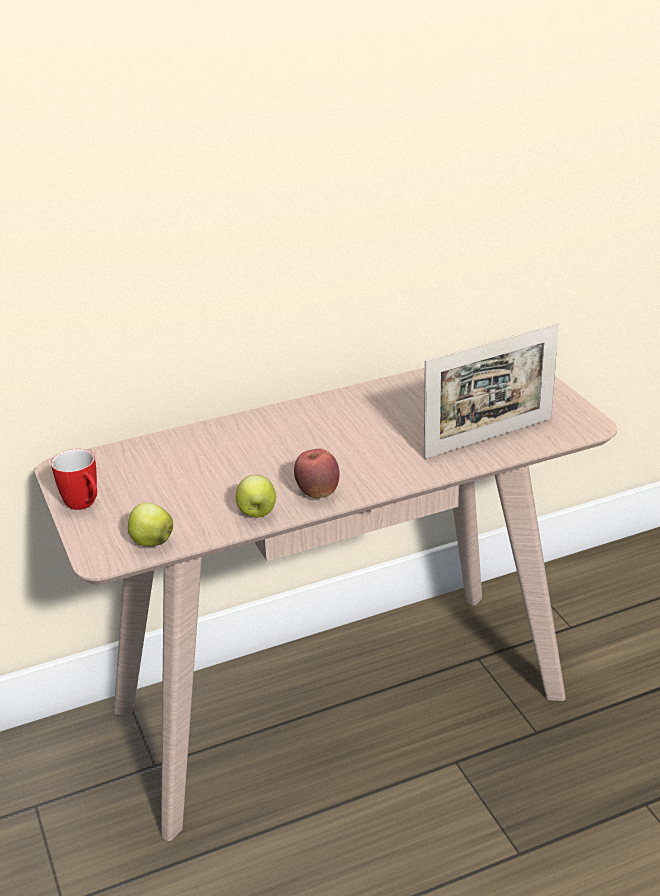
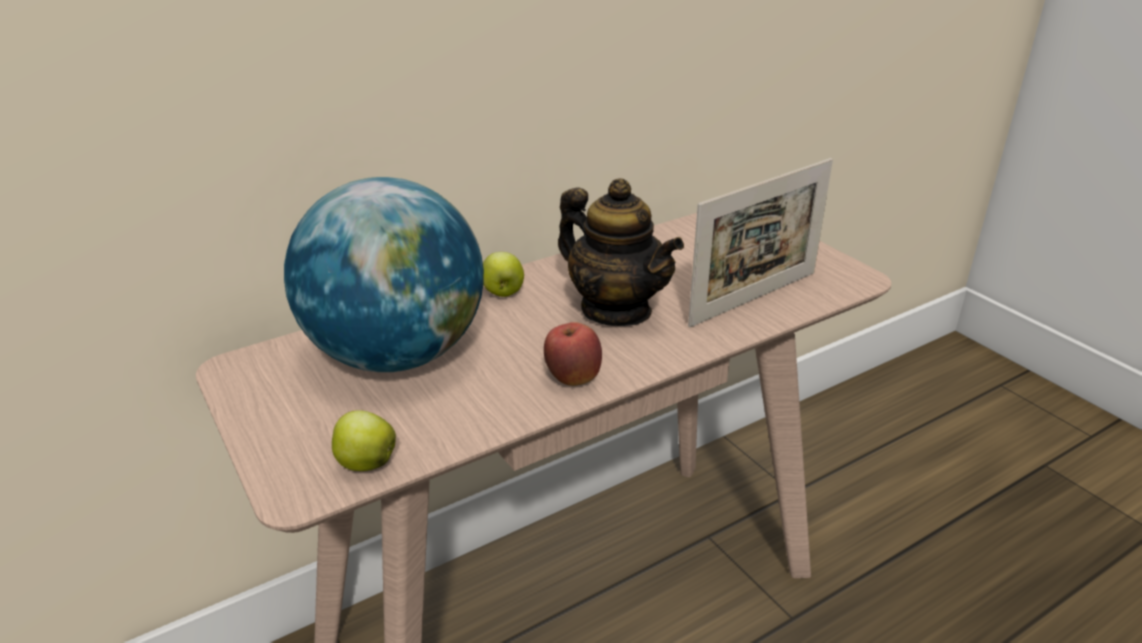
camera: 10 degrees left, 0 degrees up
(85, 506) = (267, 418): mug -> none
(187, 466) = (397, 355): none -> globe
(257, 513) = (501, 411): apple -> apple (503, 293)
(369, 440) = (616, 310): none -> teapot

